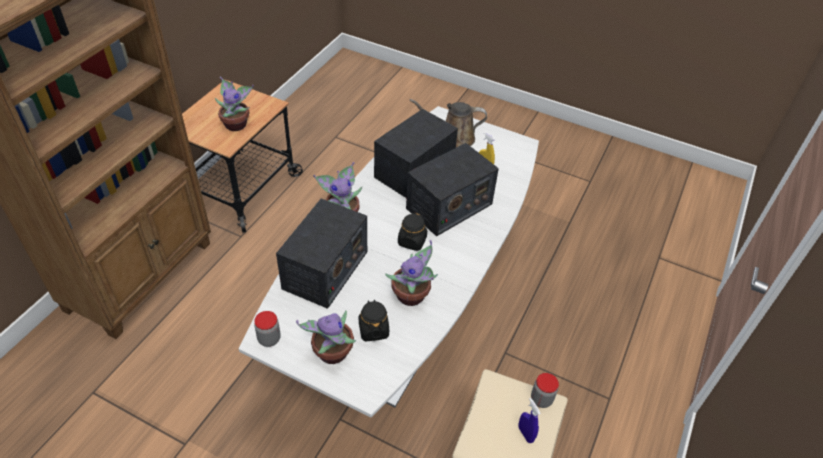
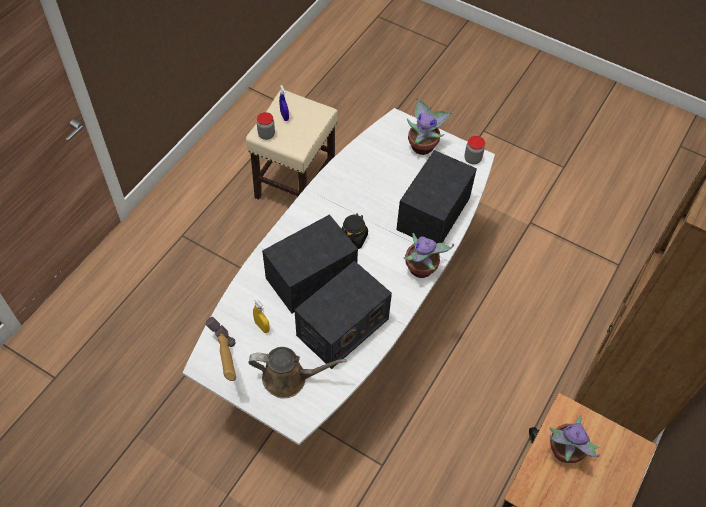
camera: 175 degrees left, 10 degrees up
(373, 330) = (391, 161): black jar -> none
(412, 296) = (358, 186): potted plant -> none
(506, 144) = (225, 366): none -> hammer

